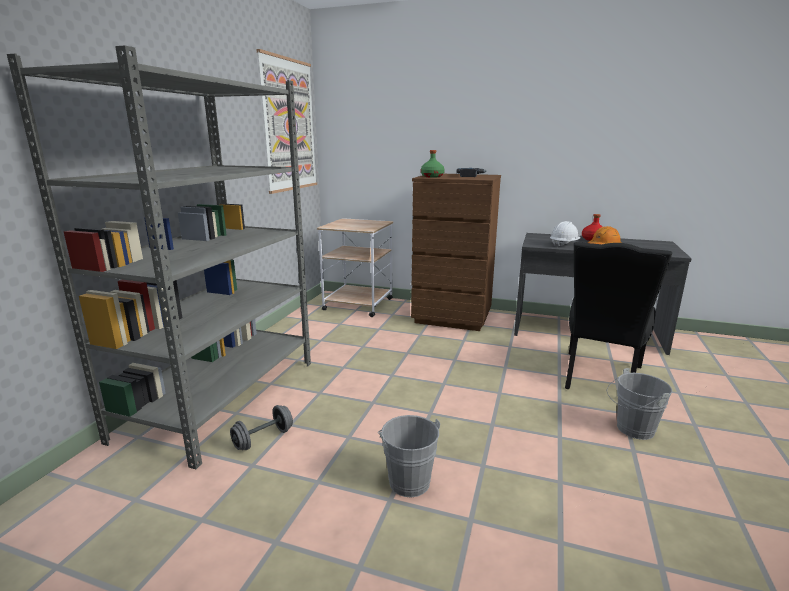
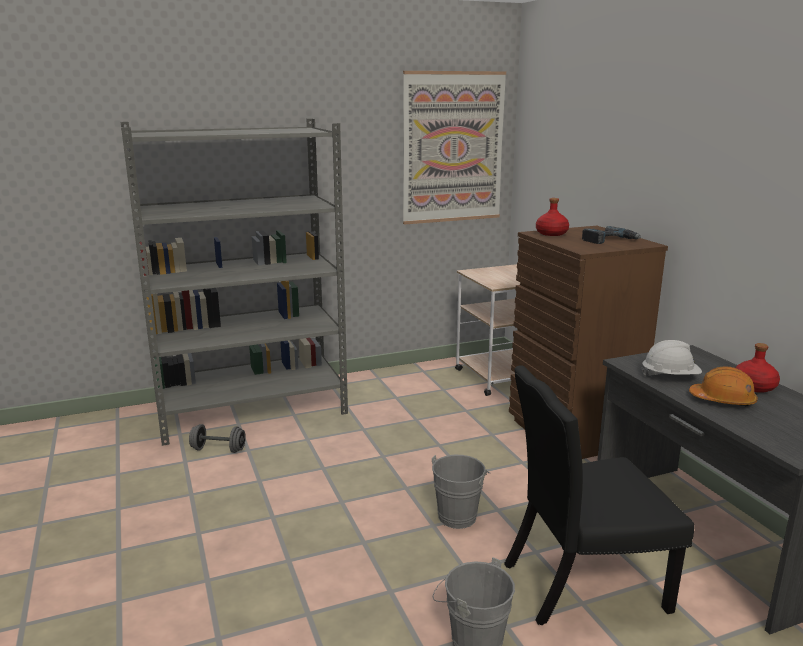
camera: 50 degrees right, 0 degrees up
(407, 479) = (230, 530): grey bucket -> grey bucket (459, 515)
(432, 176) = (552, 233): green bottle -> red bottle

